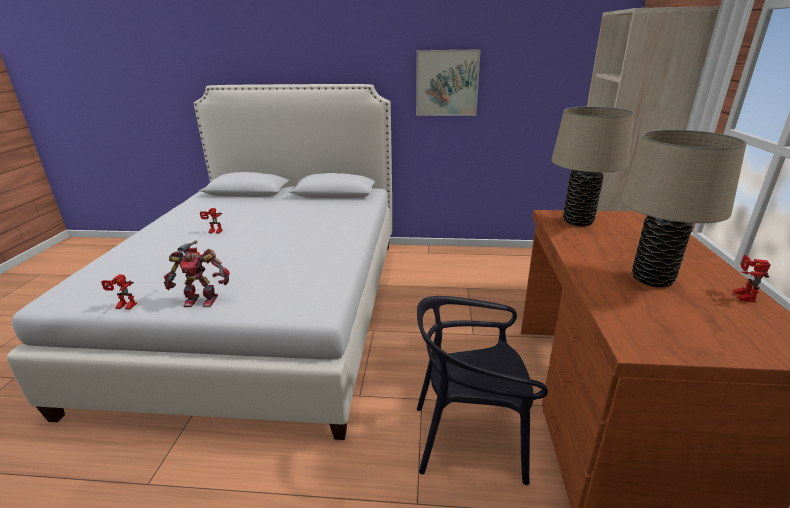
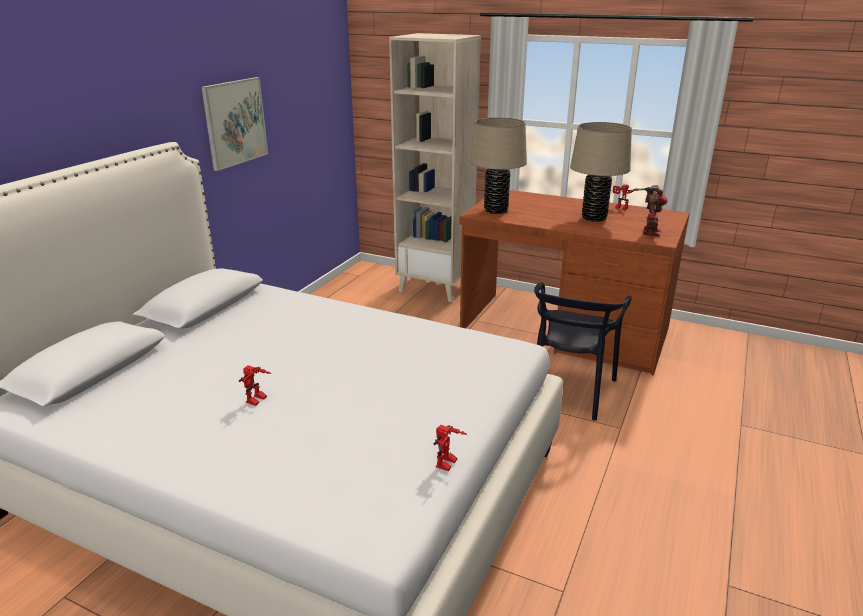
camera: 70 degrees left, 0 degrees up
(202, 300) = (462, 409): toy robot -> toy robot (649, 232)

